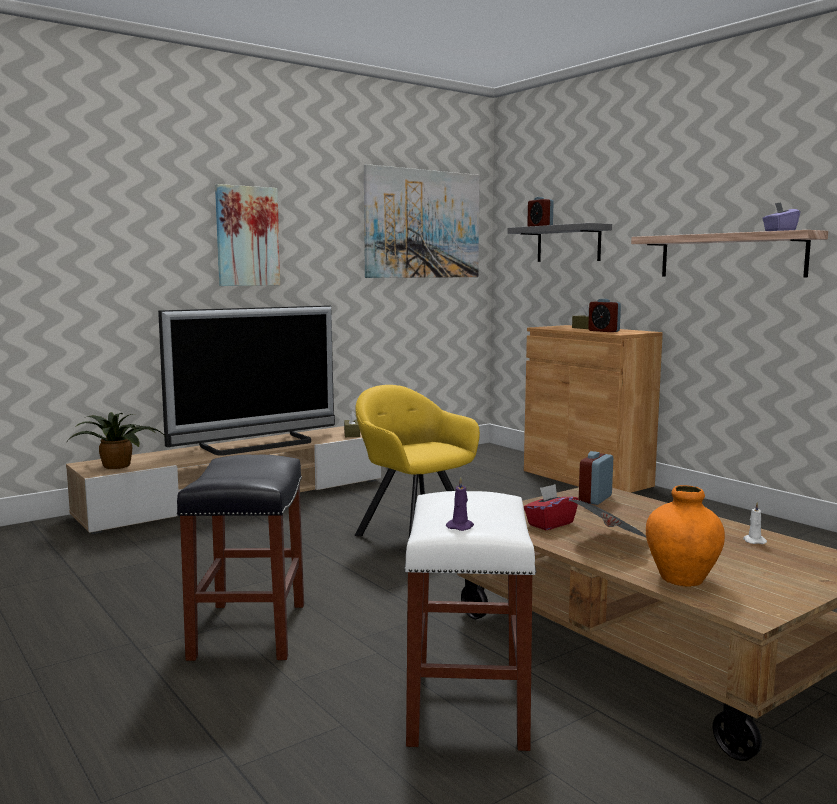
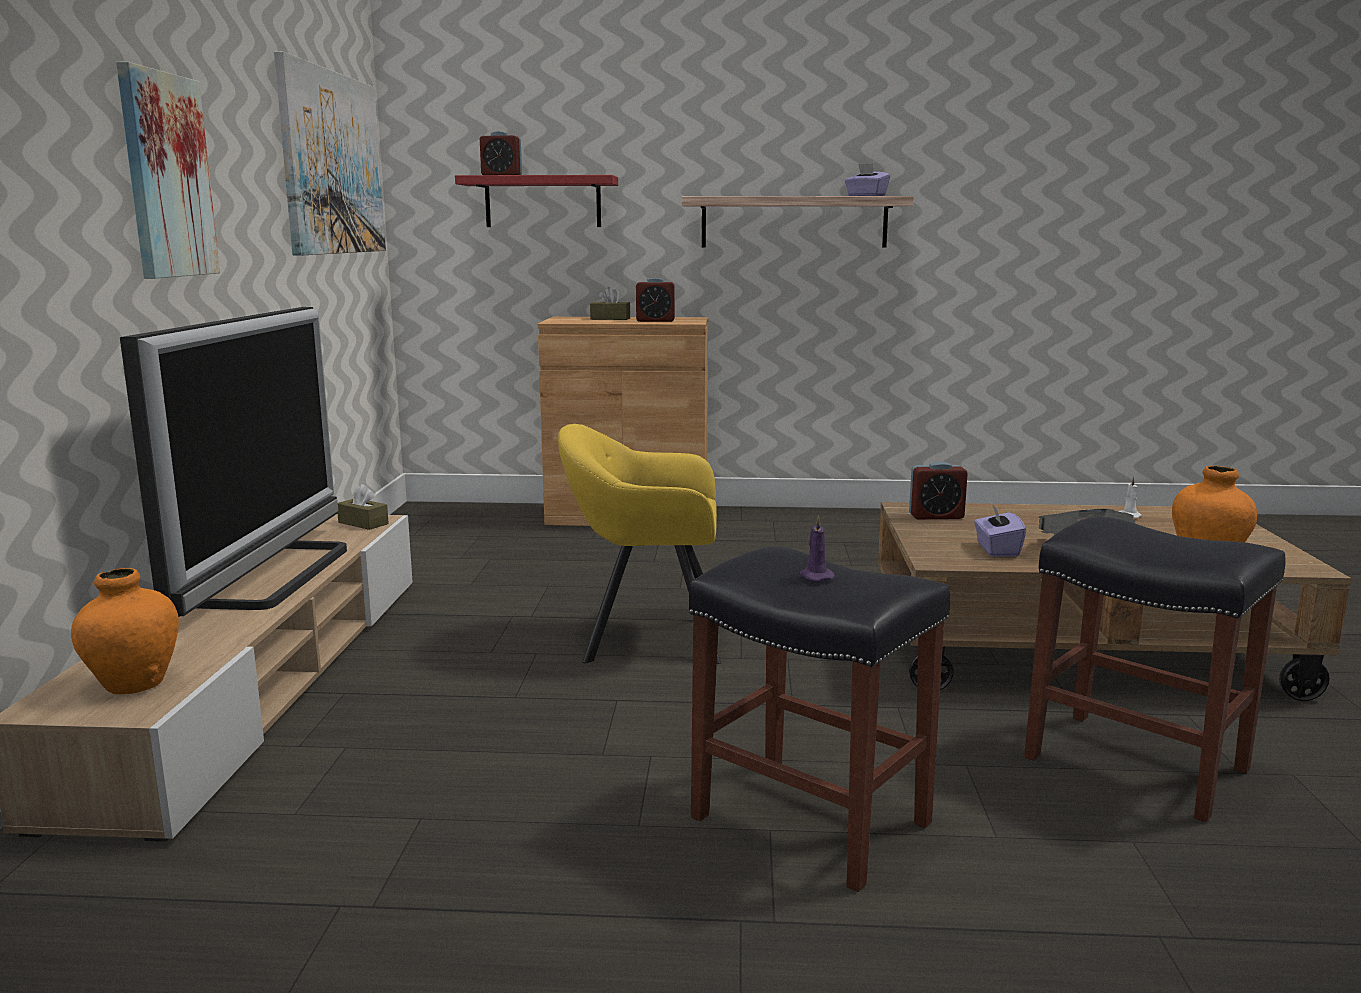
camera: 50 degrees left, 5 degrees up
(118, 465) = (134, 684): potted plant -> orange vase
(460, 526) = (1231, 552): purple candle -> purple candle (815, 576)
(468, 706) = (1139, 764): white stool -> black stool
(550, 524) = (997, 550): red tissue box -> purple tissue box
(568, 244) = (543, 202): grey shelf -> red shelf
(595, 499) = (936, 516): alarm clock -> alarm clock turned 75 degrees counterclockwise

